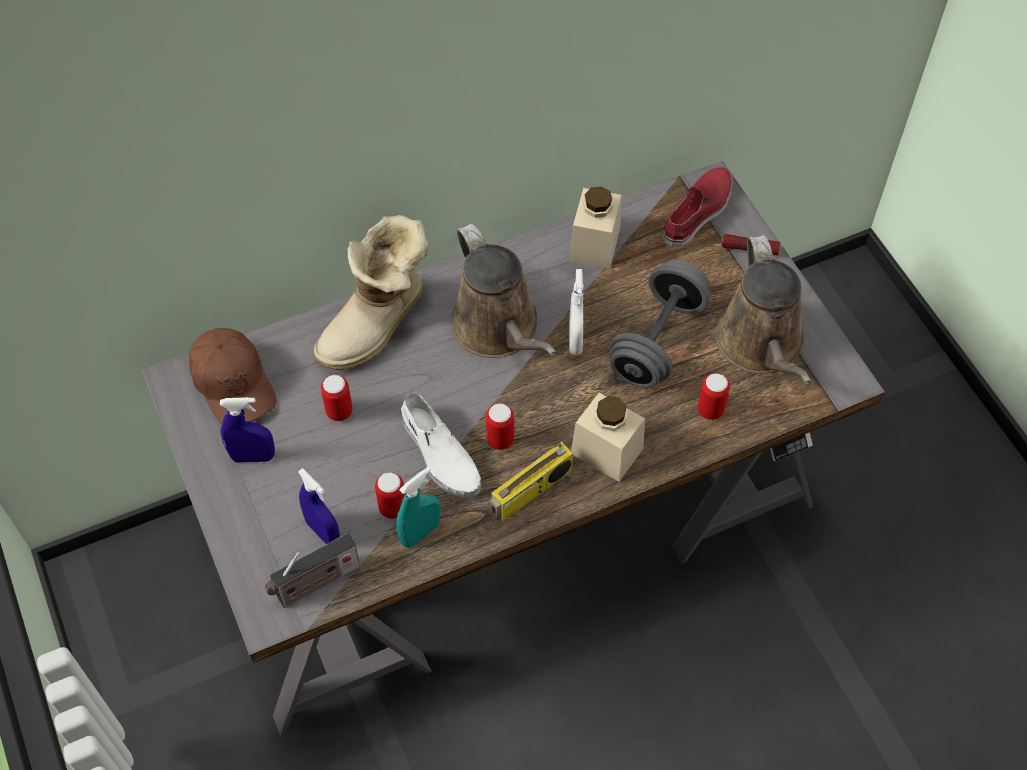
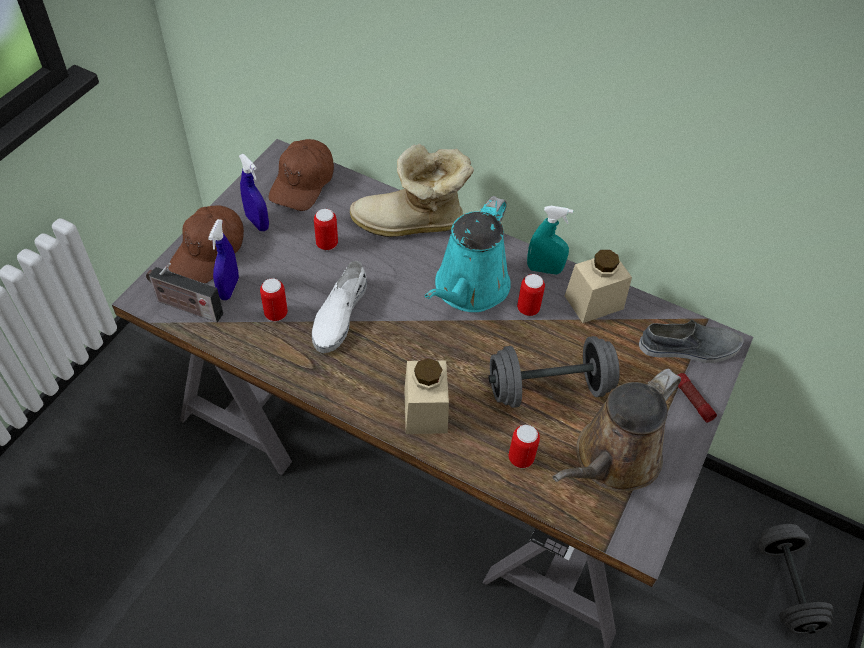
camera: 50 degrees right, 5 degrees down
(255, 523) = (209, 251): none -> brown cap
(420, 533) = (268, 340): turquoise spray bottle -> turquoise spray bottle (544, 269)
(499, 329) = (468, 289): brown watering can -> turquoise watering can
(500, 440) = (379, 341): can -> can (528, 309)
(531, 492) = (352, 384): radio -> none
(575, 340) = (501, 337): white spray bottle -> none
(698, 212) = (689, 348): red shoe -> grey shoe
(854, 335) = (785, 587): none -> grey dumbbell

